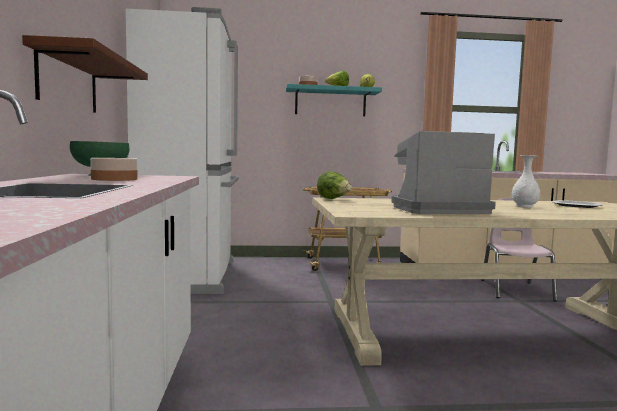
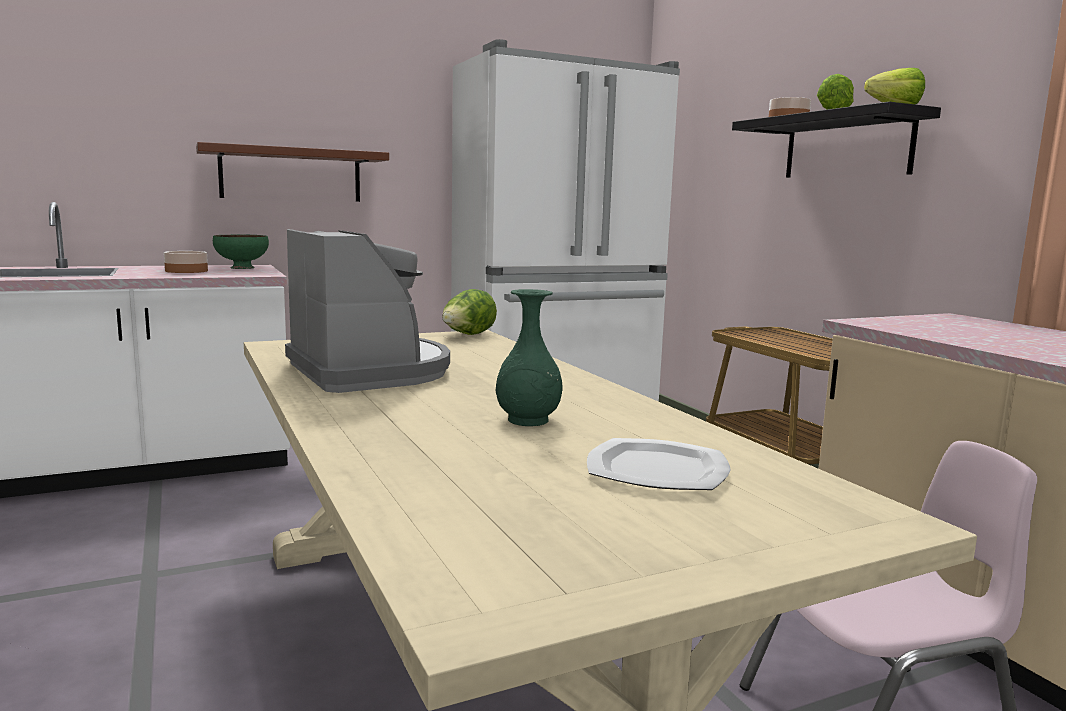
camera: 70 degrees right, 5 degrees up
(330, 102) = (847, 147): turquoise shelf -> black shelf
(525, 206) = (528, 420): white vase -> green vase

